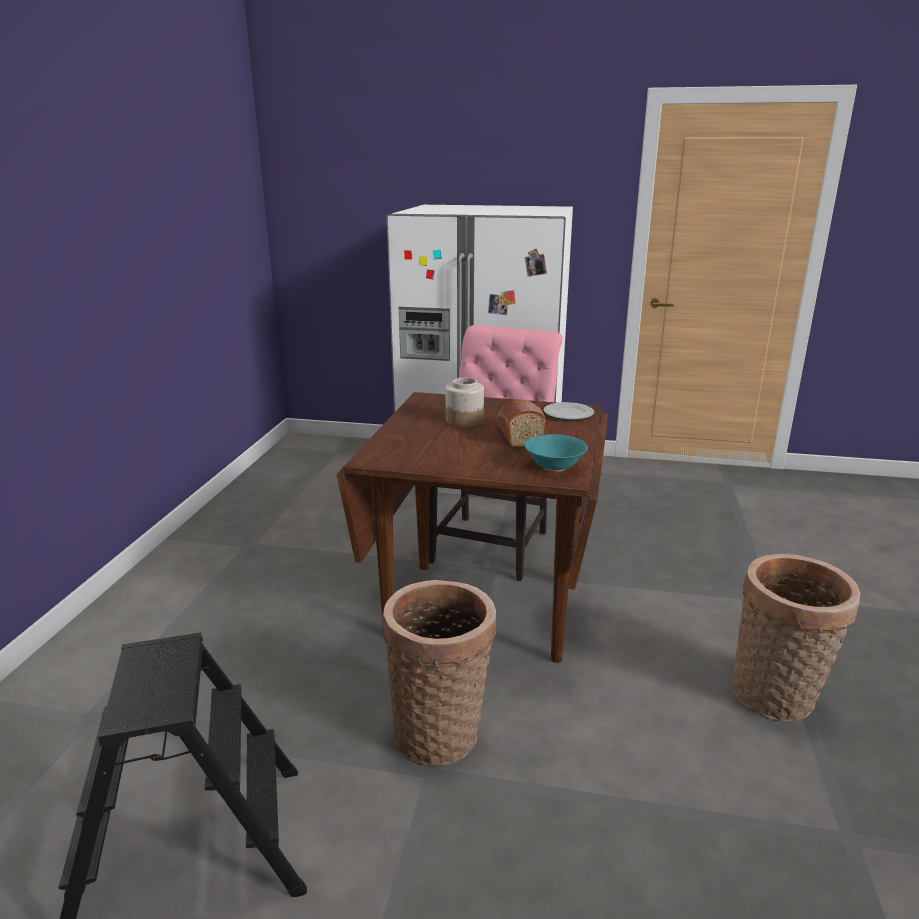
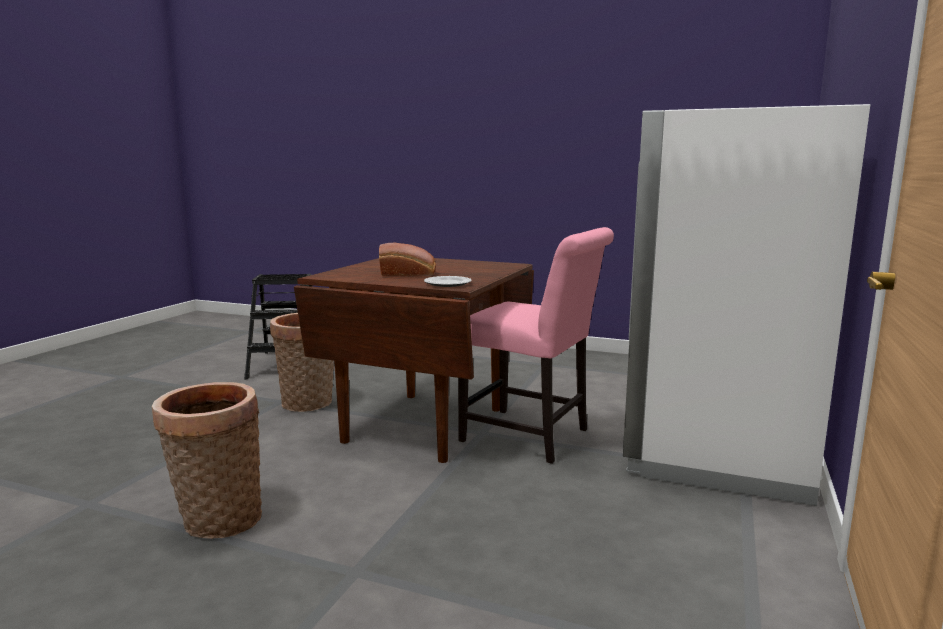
camera: 100 degrees right, 10 degrees down
(465, 420) = (451, 268): jar -> none
(554, 467) = (340, 275): turquoise bowl -> none

